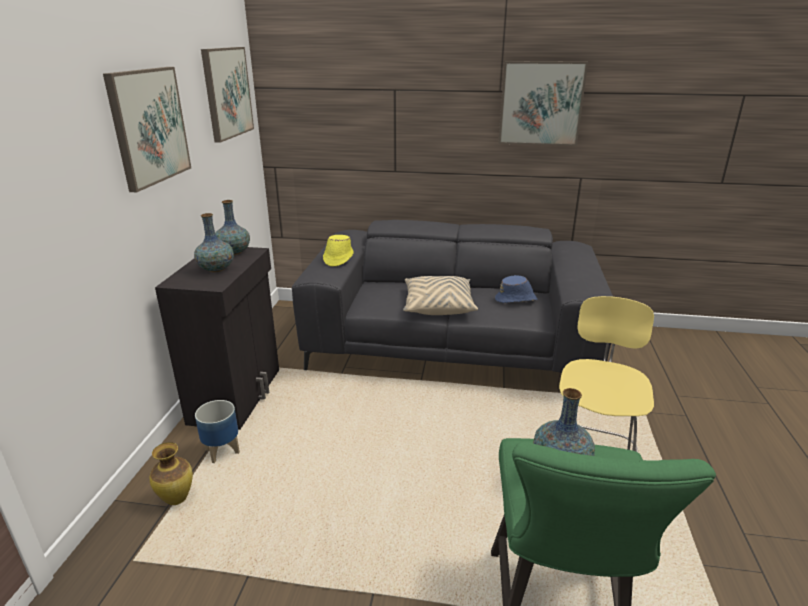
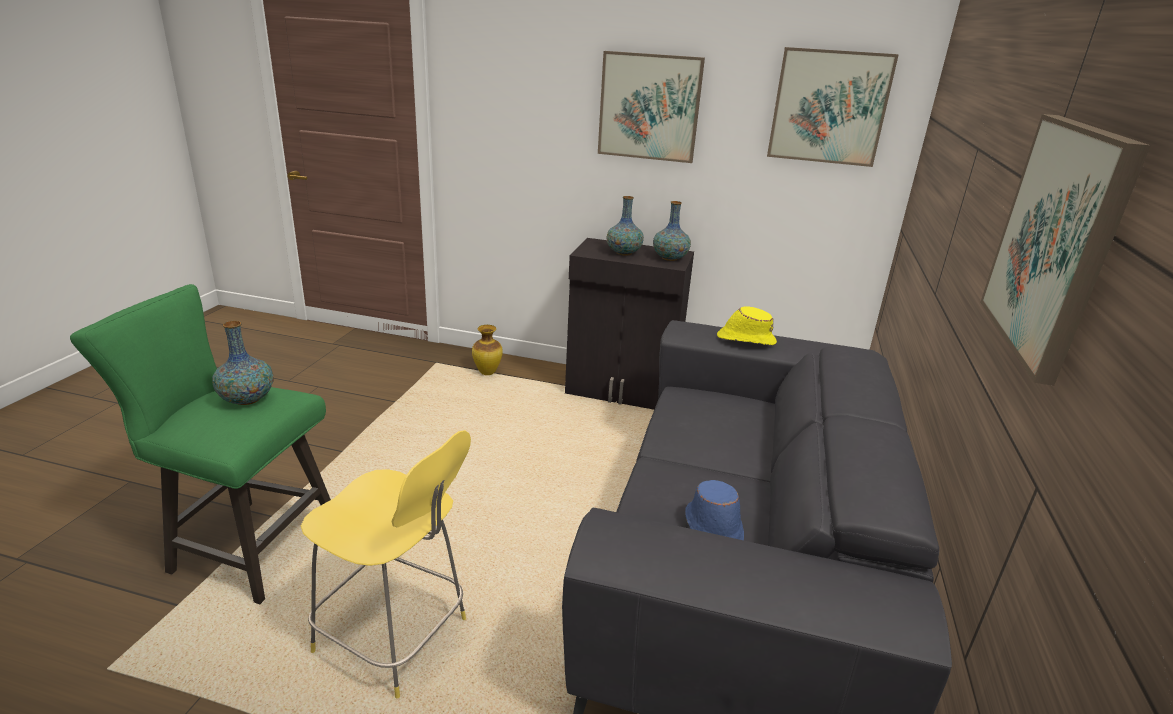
camera: 95 degrees right, 0 degrees up
(222, 451) = (538, 387): planter -> none
(438, 306) = (694, 451): beige pillow -> none

